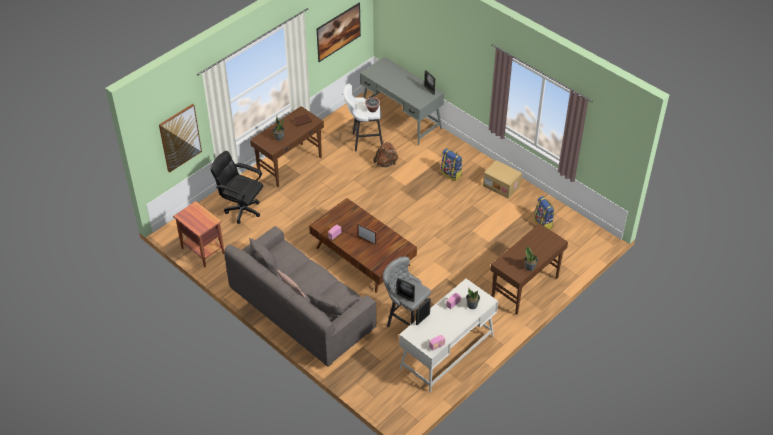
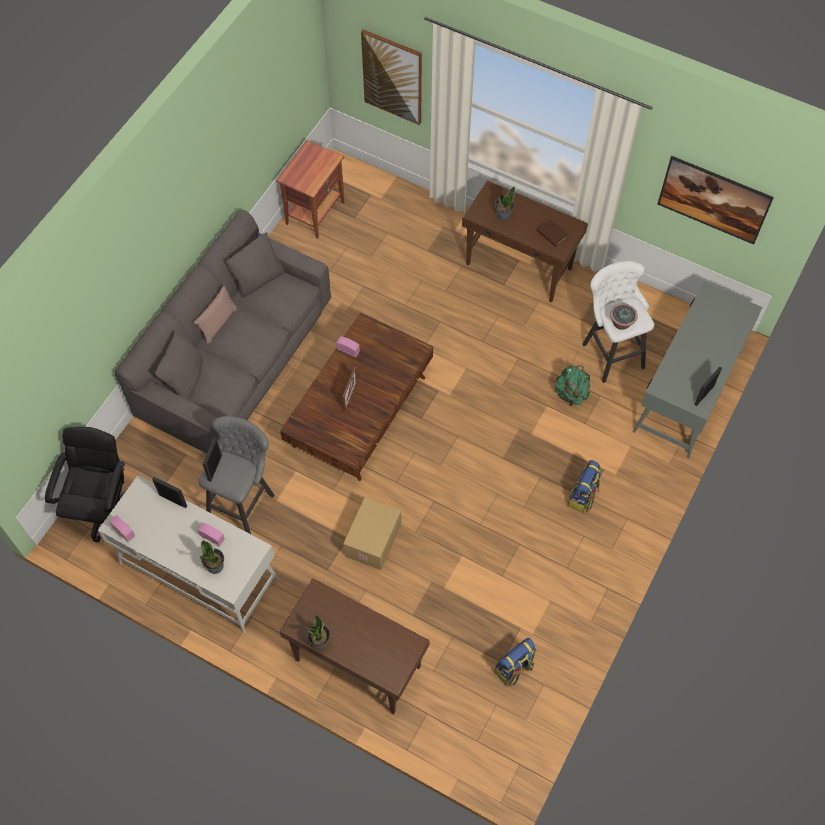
camera: 75 degrees right, 15 degrees up
(241, 211) = (404, 233): black office chair -> black office chair (105, 510)
(386, 163) = (571, 394): brown backpack -> green backpack
(502, 186) = (582, 583): cardboard box -> cardboard box (374, 540)

